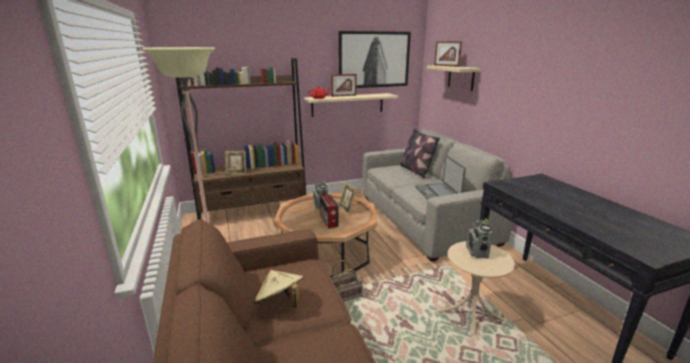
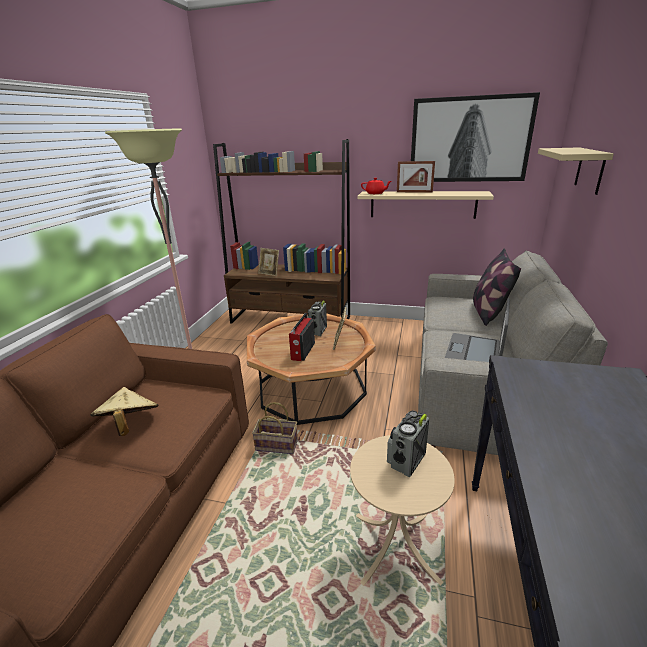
camera: 35 degrees right, 5 degrees up
(446, 66) = (565, 149): picture frame -> none

